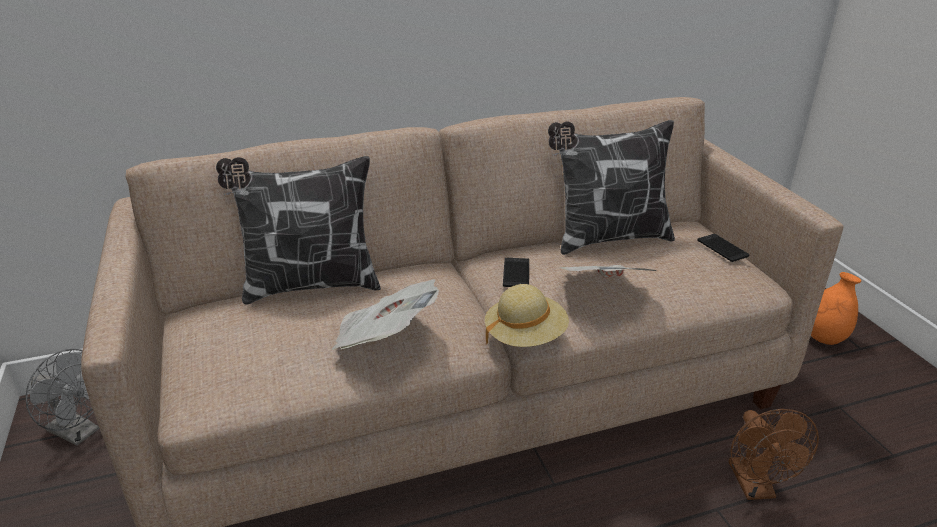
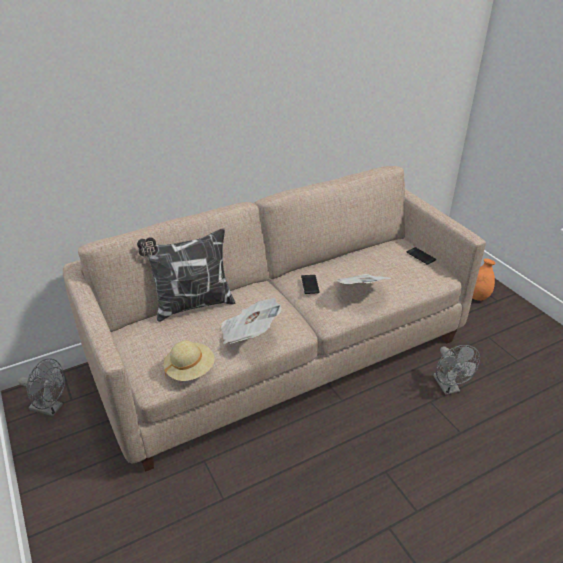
camera: 10 degrees left, 5 degrees up
(525, 336) = (324, 322): beige hat -> beige hat (190, 370)
(607, 238) = (356, 256): pillow -> none
(755, 487) = (448, 387): brown fan -> grey fan

